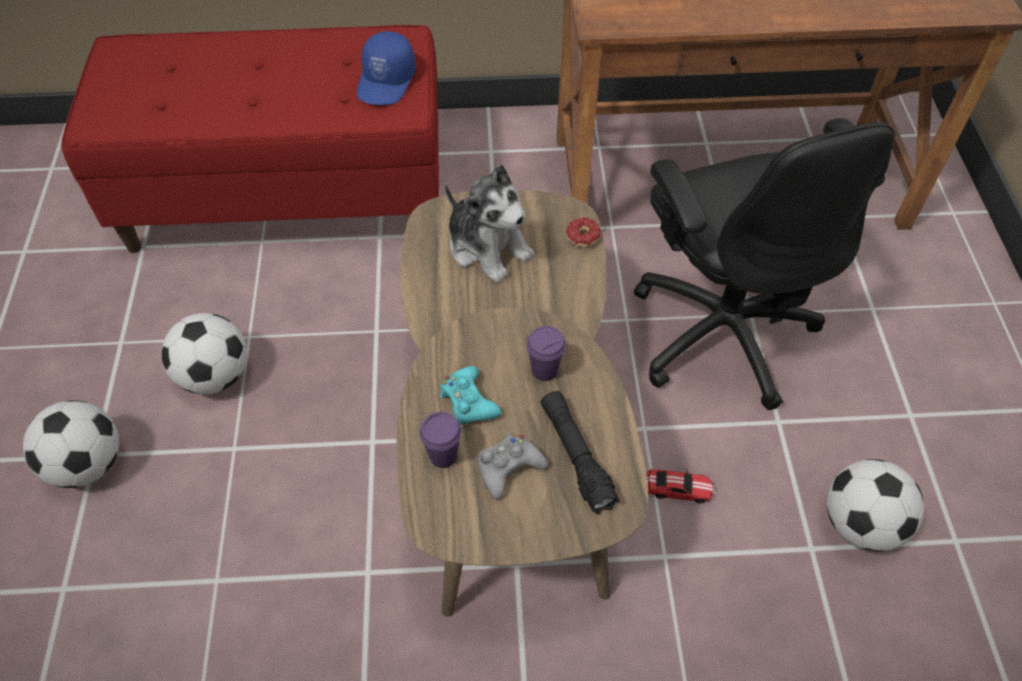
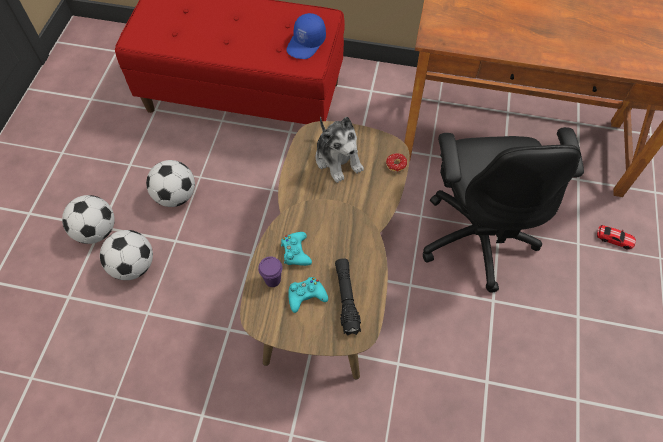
camera: 15 degrees right, 5 degrees up
(508, 468) = (306, 296): grey game controller -> turquoise game controller
(544, 370) = (344, 243): purple cup -> none
(678, 488) = (418, 326): toy car -> toy car (614, 239)
(860, 523) = (522, 374): football -> football (133, 266)

